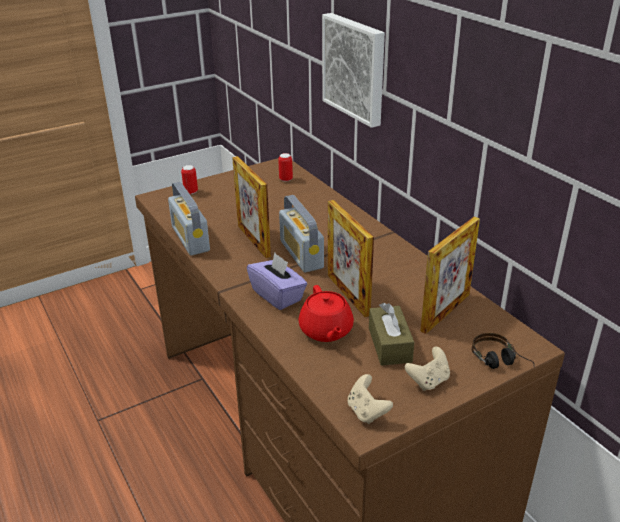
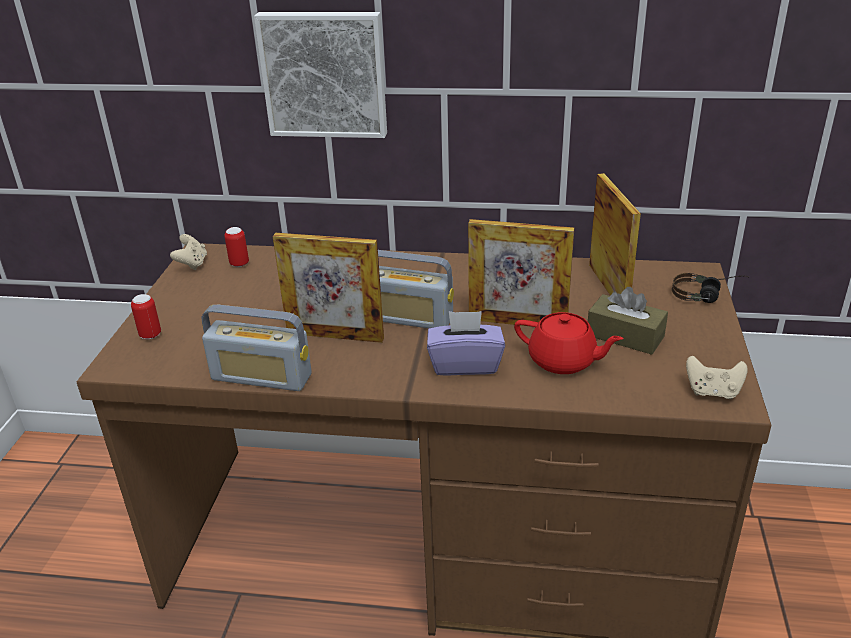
camera: 50 degrees left, 0 degrees up
(428, 381) = (698, 340): beige game controller -> beige game controller (192, 264)

